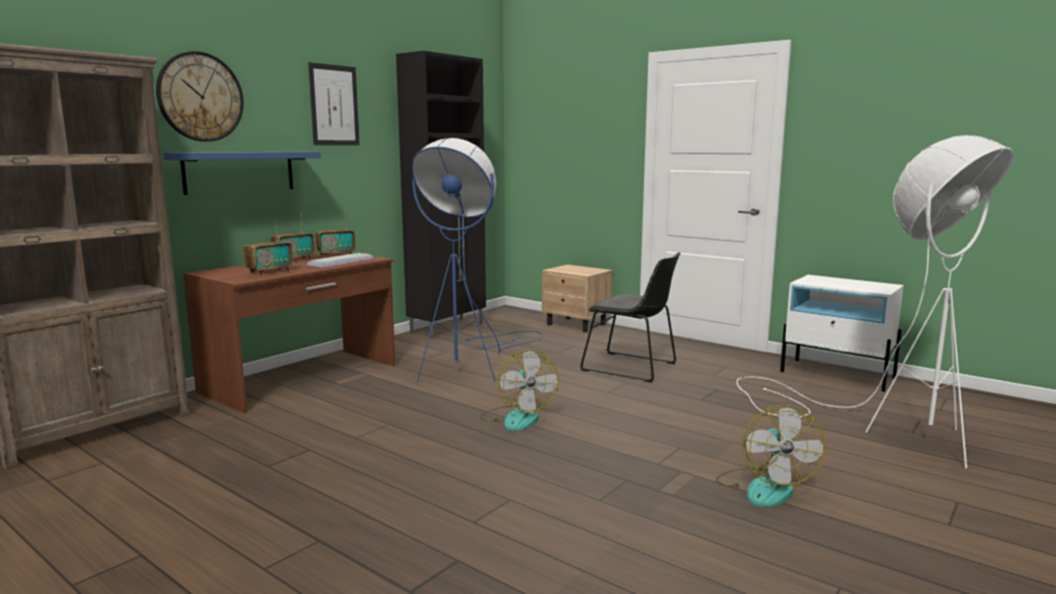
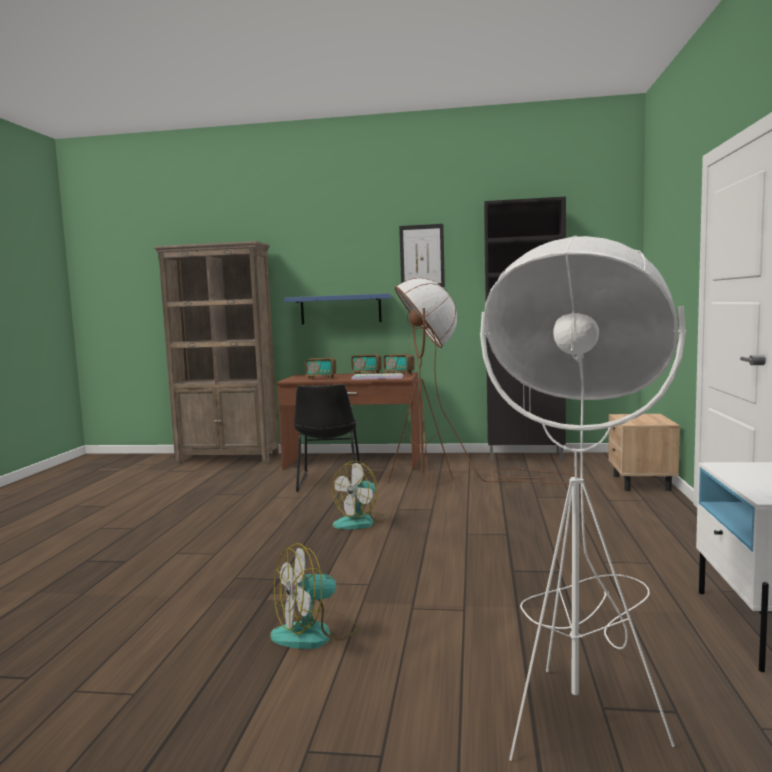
camera: 60 degrees right, 5 degrees down
(200, 97) = (316, 260): wall clock -> none
(472, 364) = (454, 484): blue floor lamp -> brown floor lamp
(633, 367) = (555, 527): black chair -> black chair (329, 483)

